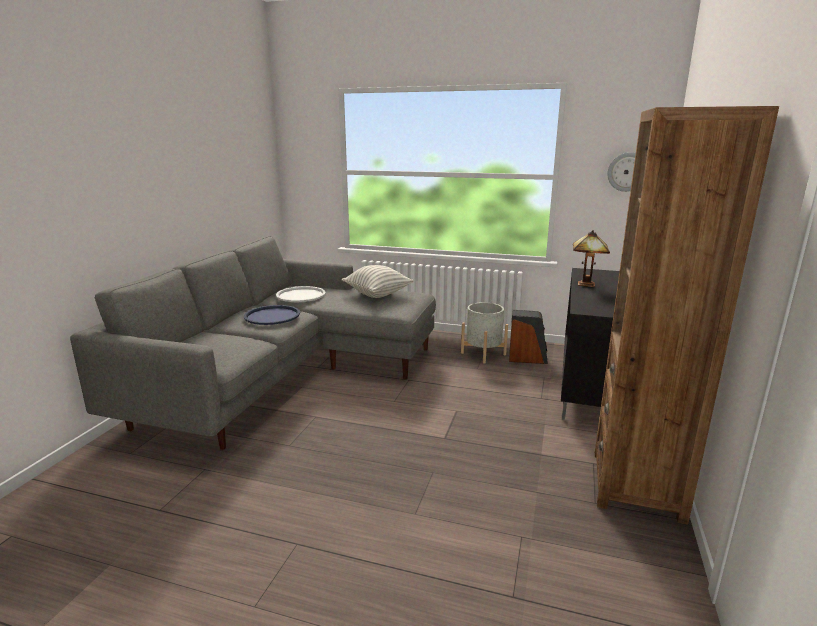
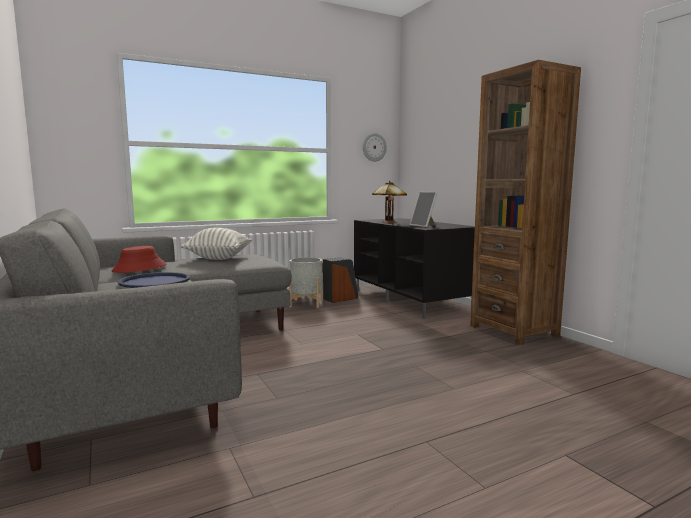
camera: 45 degrees left, 10 degrees down
(301, 295) = (140, 268): white tray -> red hat
(603, 302) = (424, 226): none -> picture frame

